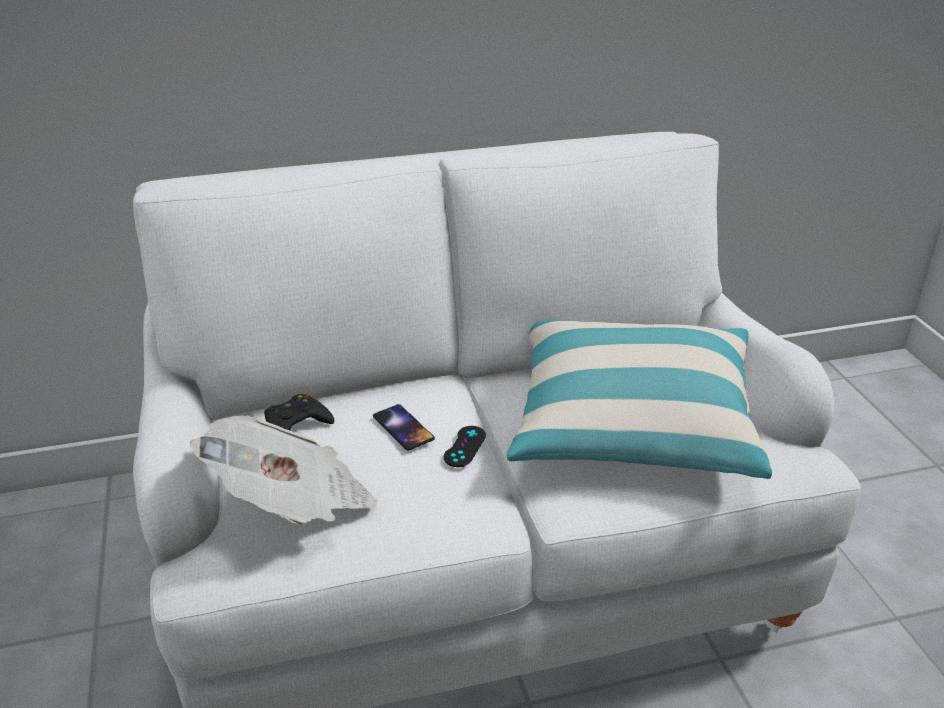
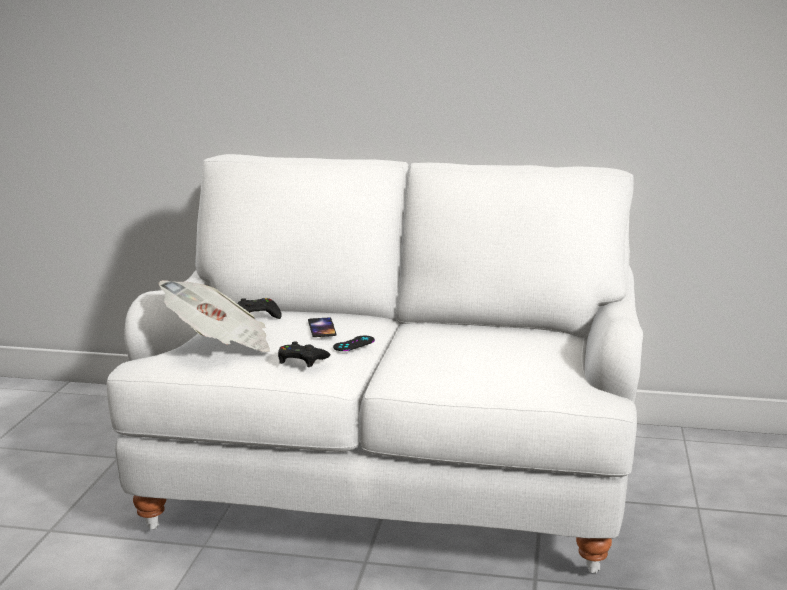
camera: 25 degrees right, 15 degrees down
(430, 505) = (301, 360): none -> black game controller
(633, 420) = (488, 354): pillow -> none

